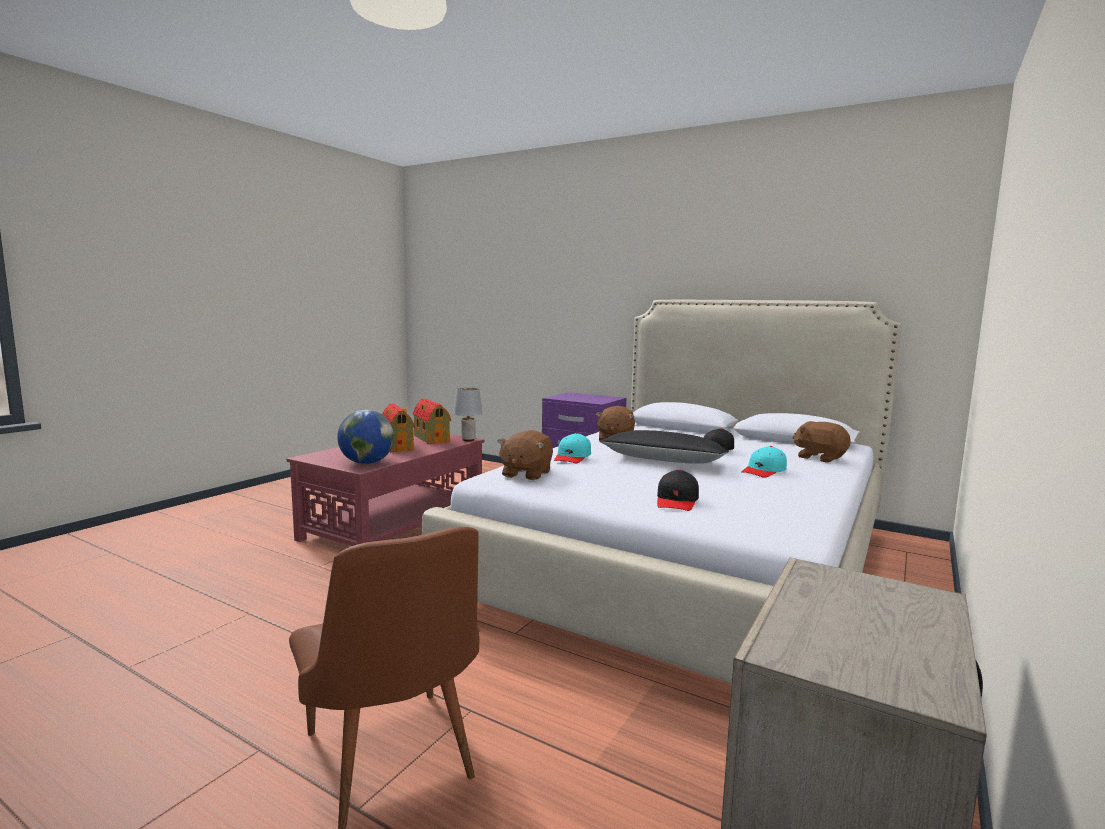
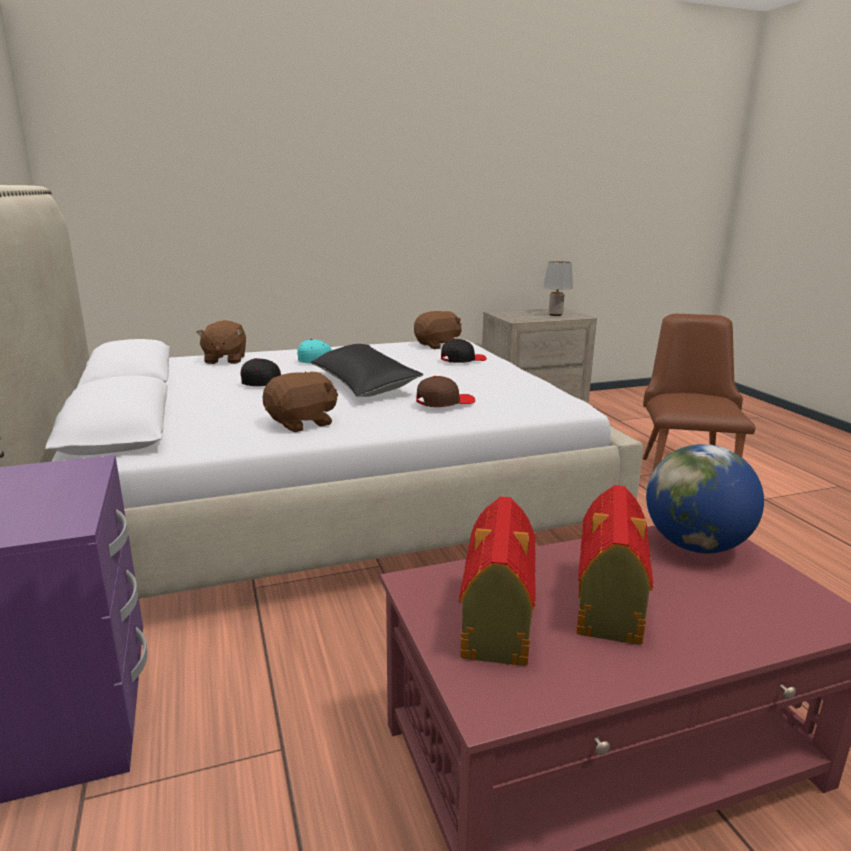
camera: 140 degrees left, 10 degrees up
(468, 440) = (420, 581): grey table lamp -> grey table lamp (556, 315)
(526, 474) = (530, 399): brown plush toy -> brown plush toy (438, 345)
(572, 457) = (444, 402): turquoise cap -> brown cap

